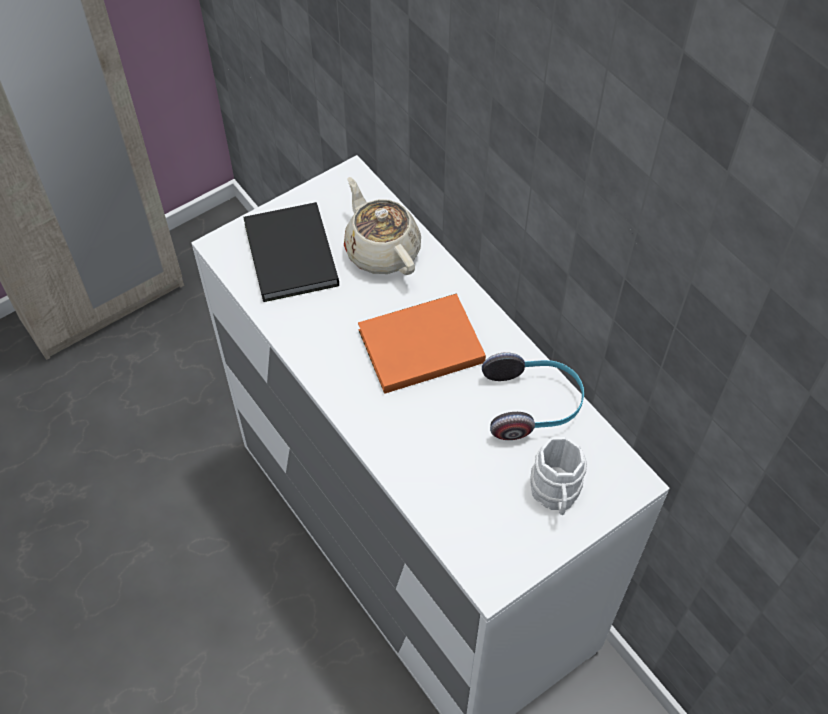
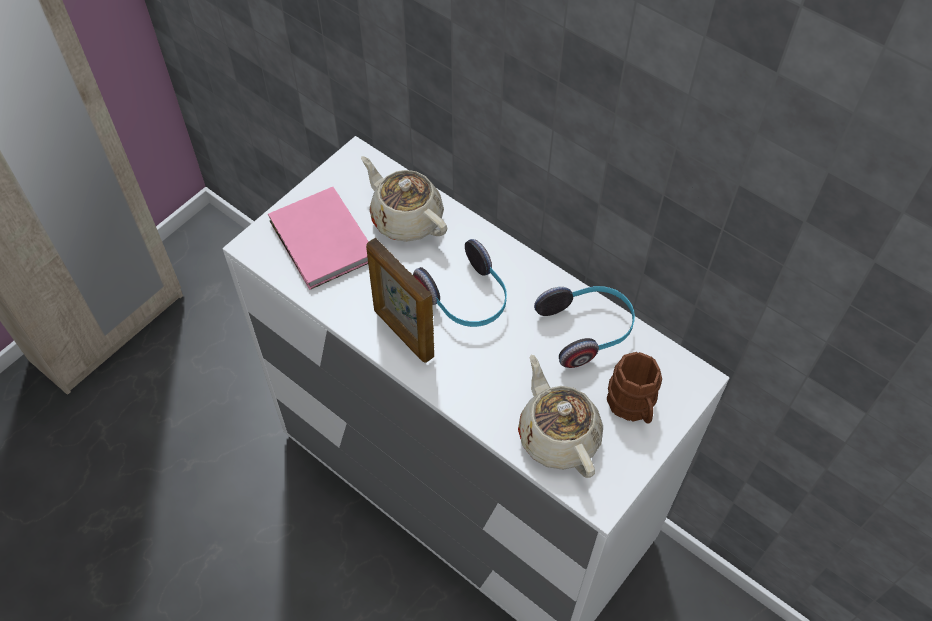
camera: 15 degrees left, 0 degrees up
(290, 257) = (322, 243): black book -> pink book
(342, 366) = (403, 333): none -> picture frame
(417, 345) = (466, 299): orange book -> headphones
(468, 505) = (558, 435): none -> beige teapot
(555, 495) = (632, 407): white mug -> brown mug

